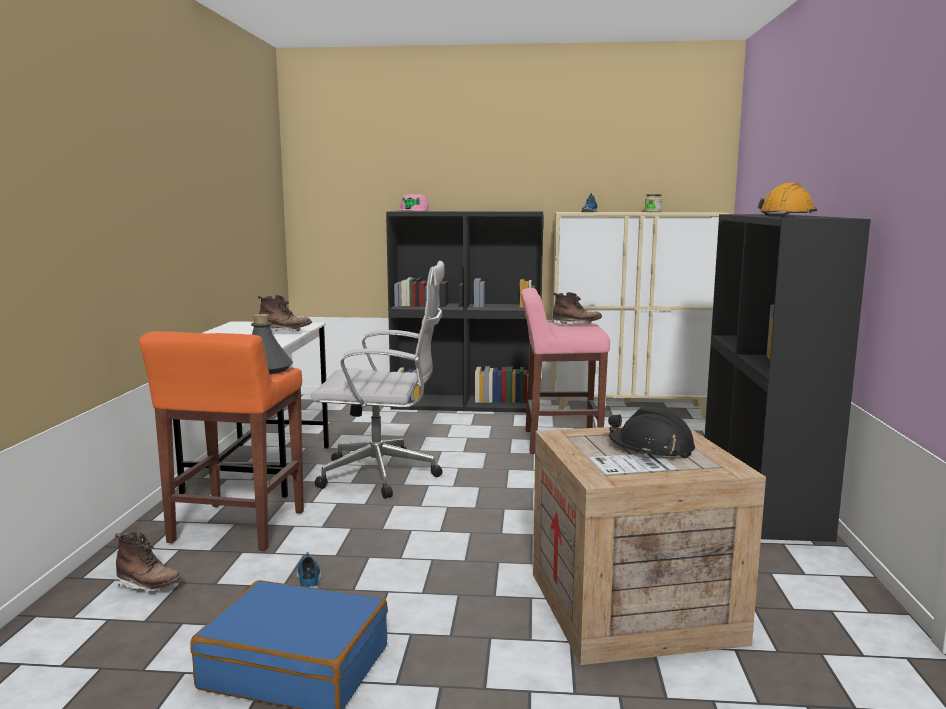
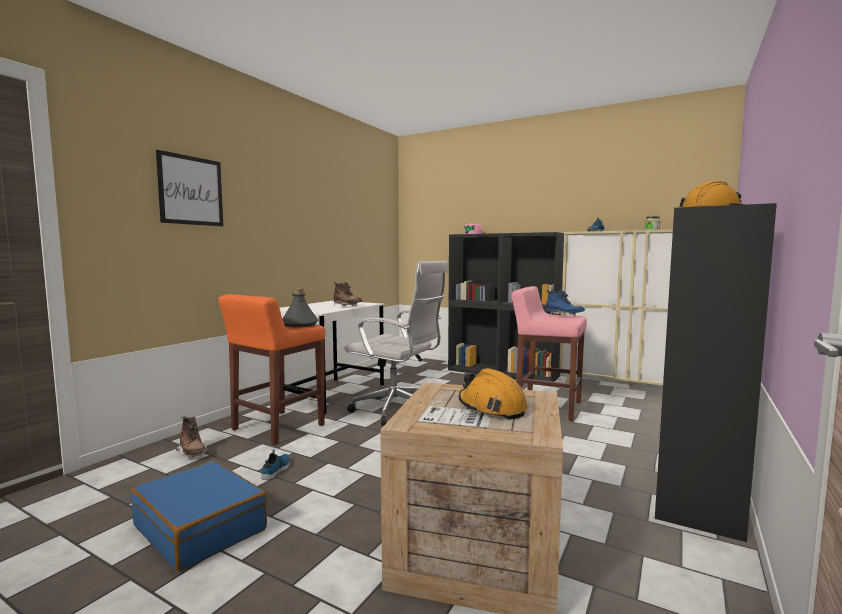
camera: 25 degrees right, 5 degrees down
(66, 161) = (191, 190): none -> picture
(576, 325) = (564, 316): brown boot -> blue boot
(651, 449) = (491, 407): black hard hat -> orange hard hat

